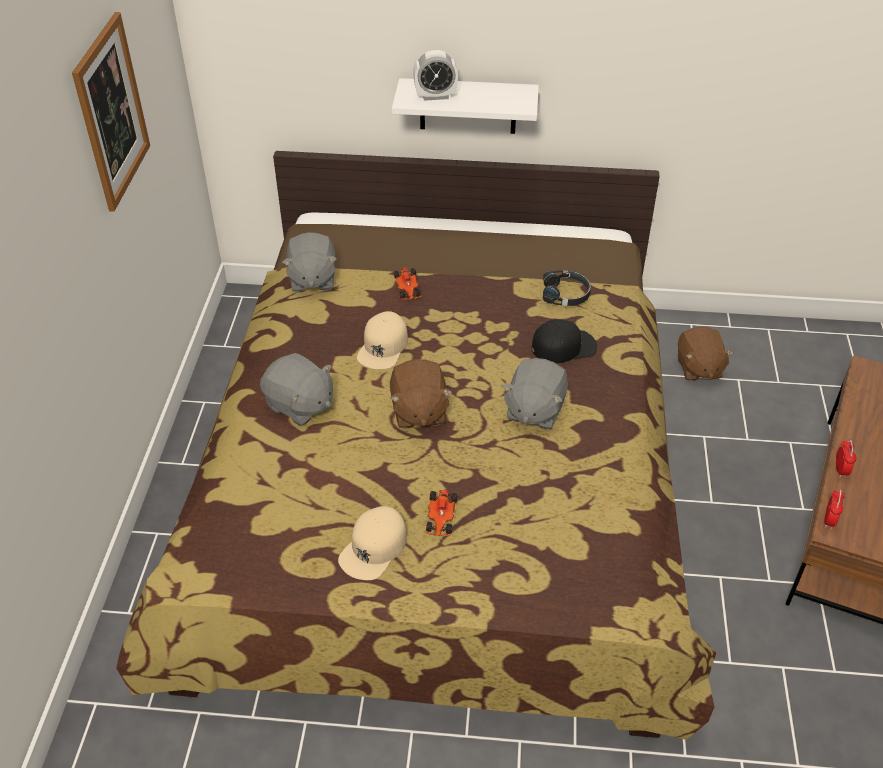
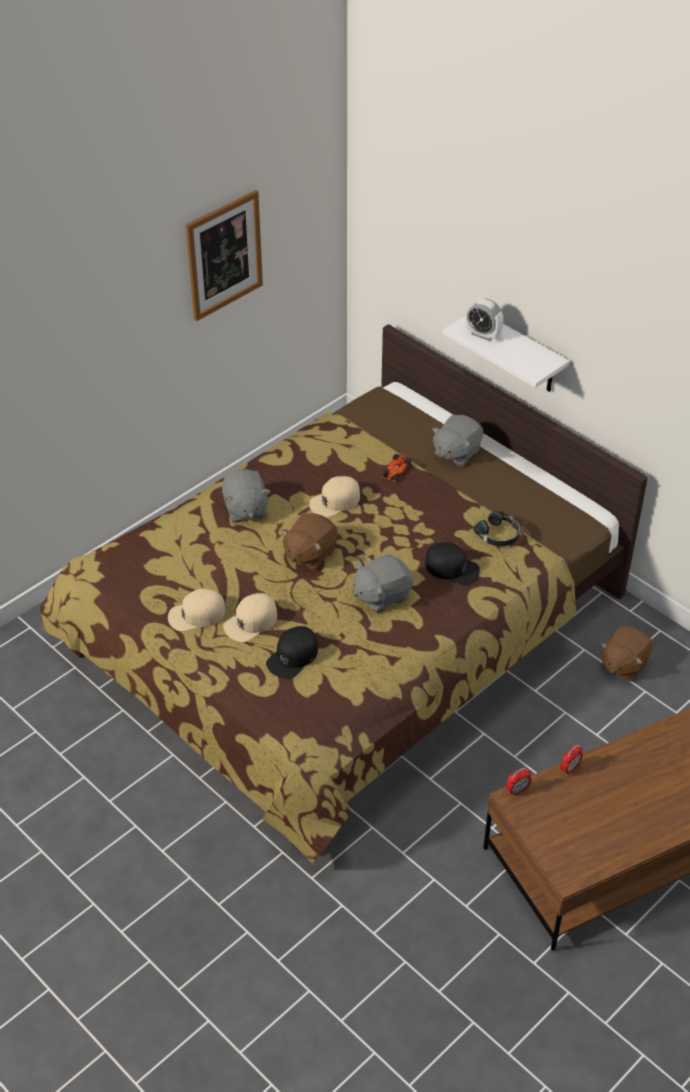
camera: 40 degrees right, 0 degrees up
(312, 279) = (341, 432): grey plush toy -> grey plush toy (456, 453)
(441, 518) = (251, 622): toy car -> beige cap
(524, 525) = (293, 656): none -> black cap

